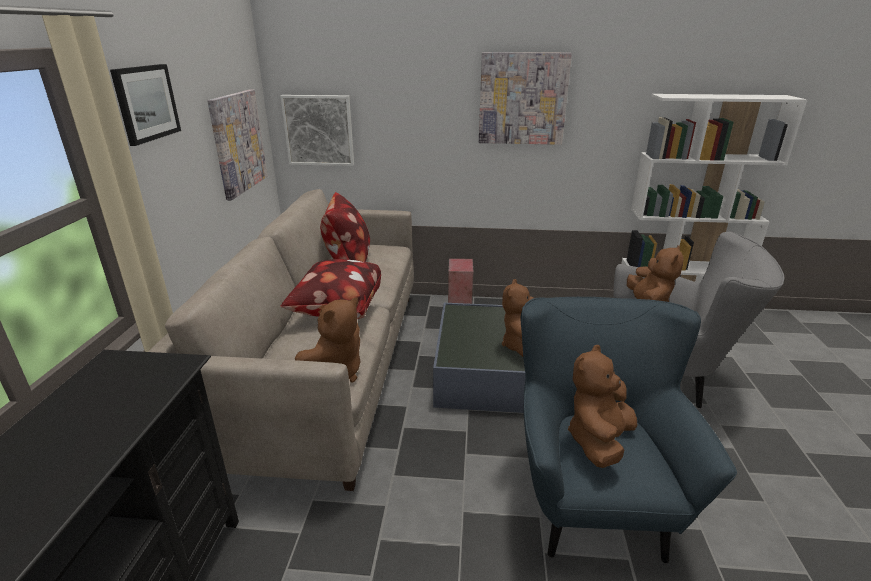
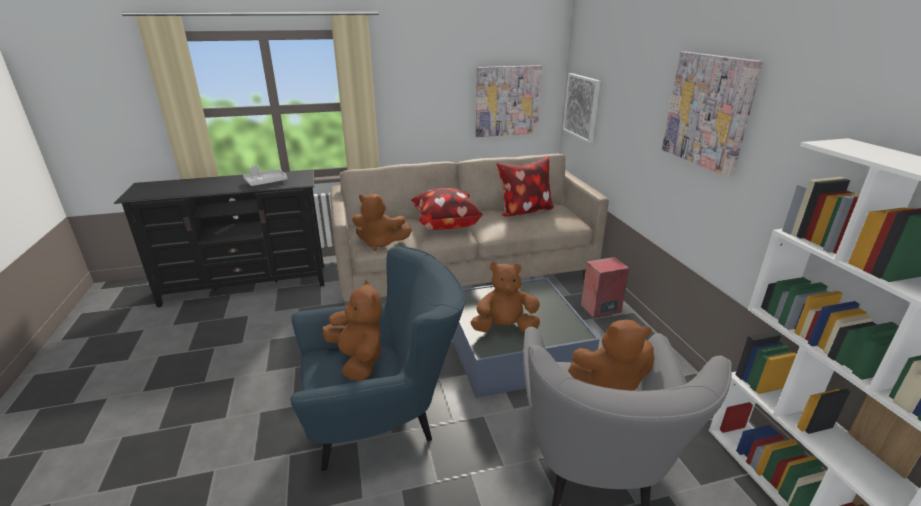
camera: 70 degrees right, 0 degrees up
(107, 413) = (266, 182): none -> white tray
(146, 103) = (410, 62): picture -> none
(598, 441) = (358, 360): brown plush toy -> brown plush toy turned 45 degrees clockwise

